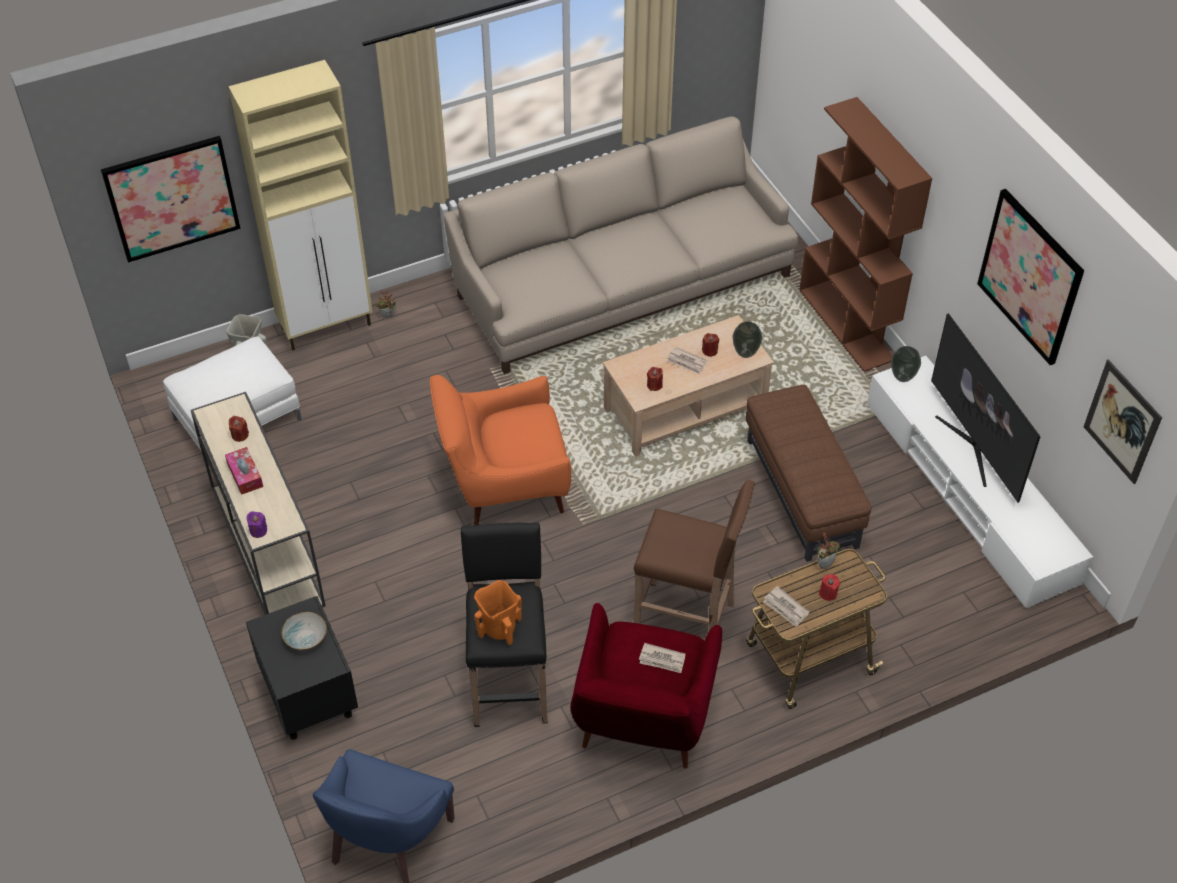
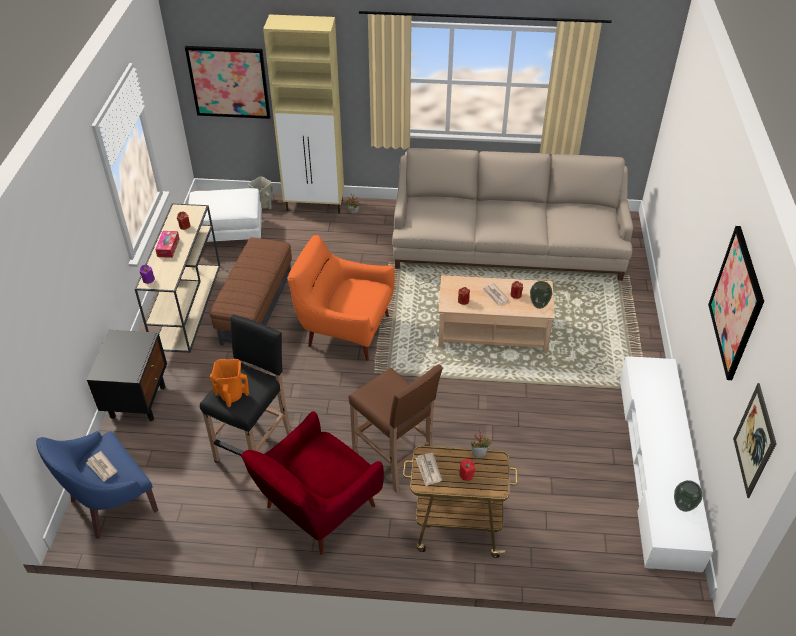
camera: 30 degrees right, 5 degrees down
(305, 637) = (131, 352): bowl -> none
(662, 660) = (333, 468): newspaper -> newspaper (102, 468)
(802, 493) = (532, 415): brown ottoman -> brown ottoman (257, 309)
(847, 325) = (641, 324): brown bookcase -> none
(902, 377) = (646, 366): vase -> vase (682, 506)
(973, 446) = (669, 432): television -> none

